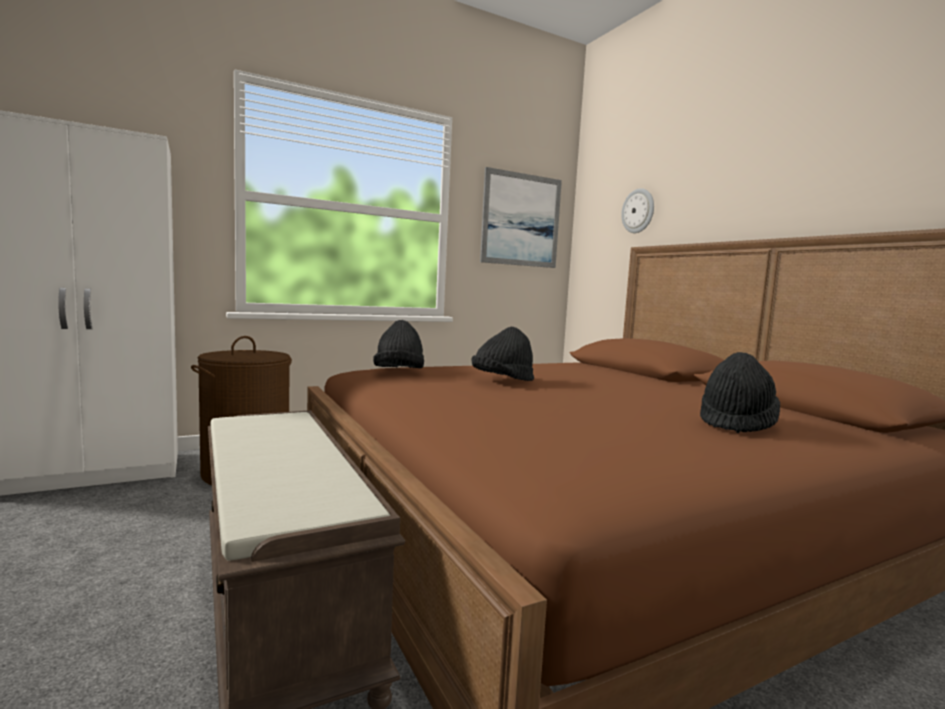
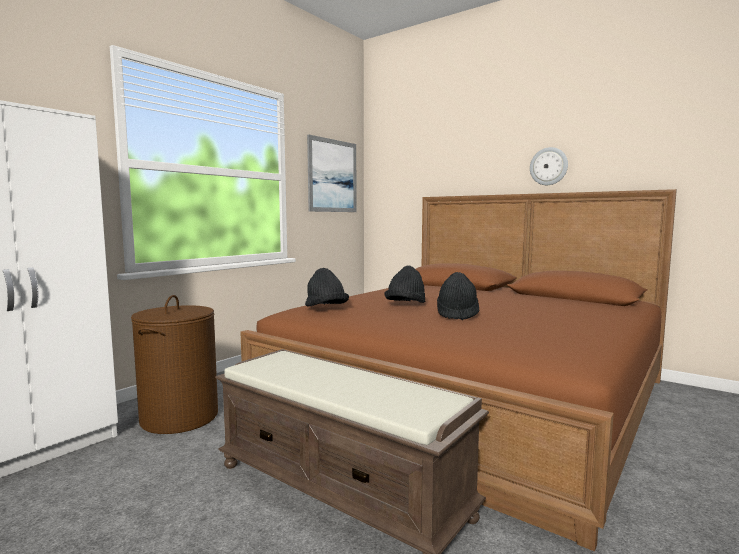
camera: 25 degrees left, 0 degrees up
(638, 211) = (423, 170): wall clock -> wall clock (548, 166)
(736, 423) = (569, 311): black hat -> black hat (457, 314)

